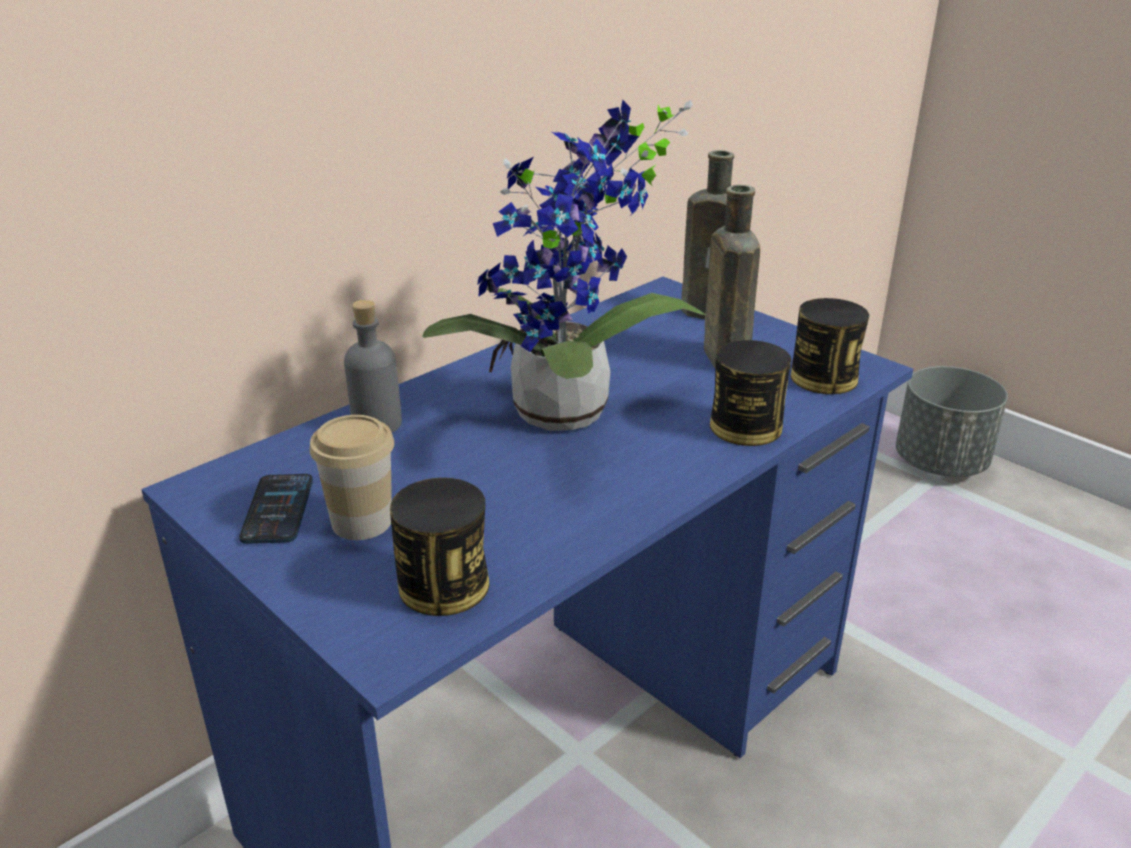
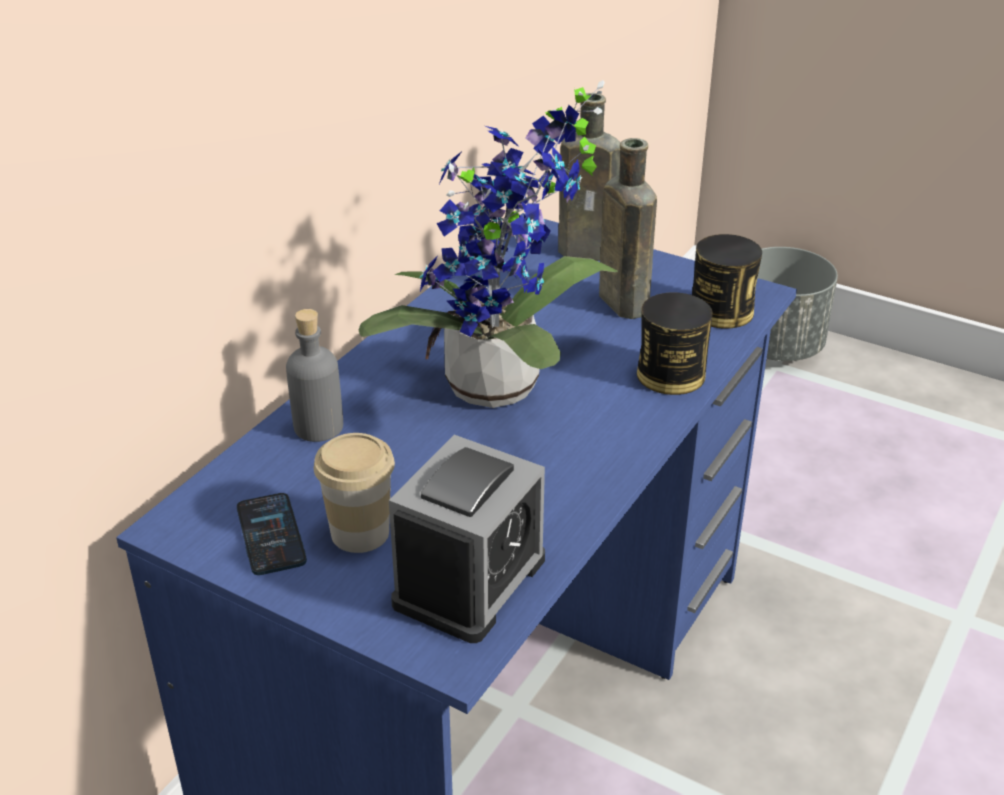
camera: 15 degrees left, 5 degrees up
(443, 585) = (470, 581): can -> alarm clock

